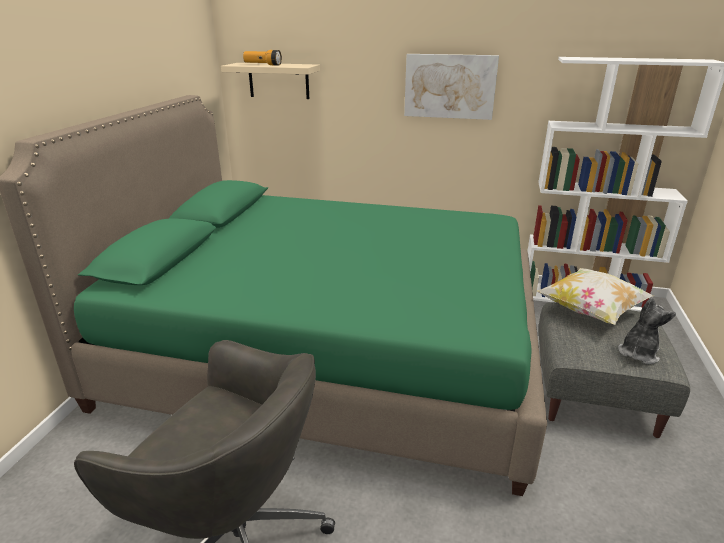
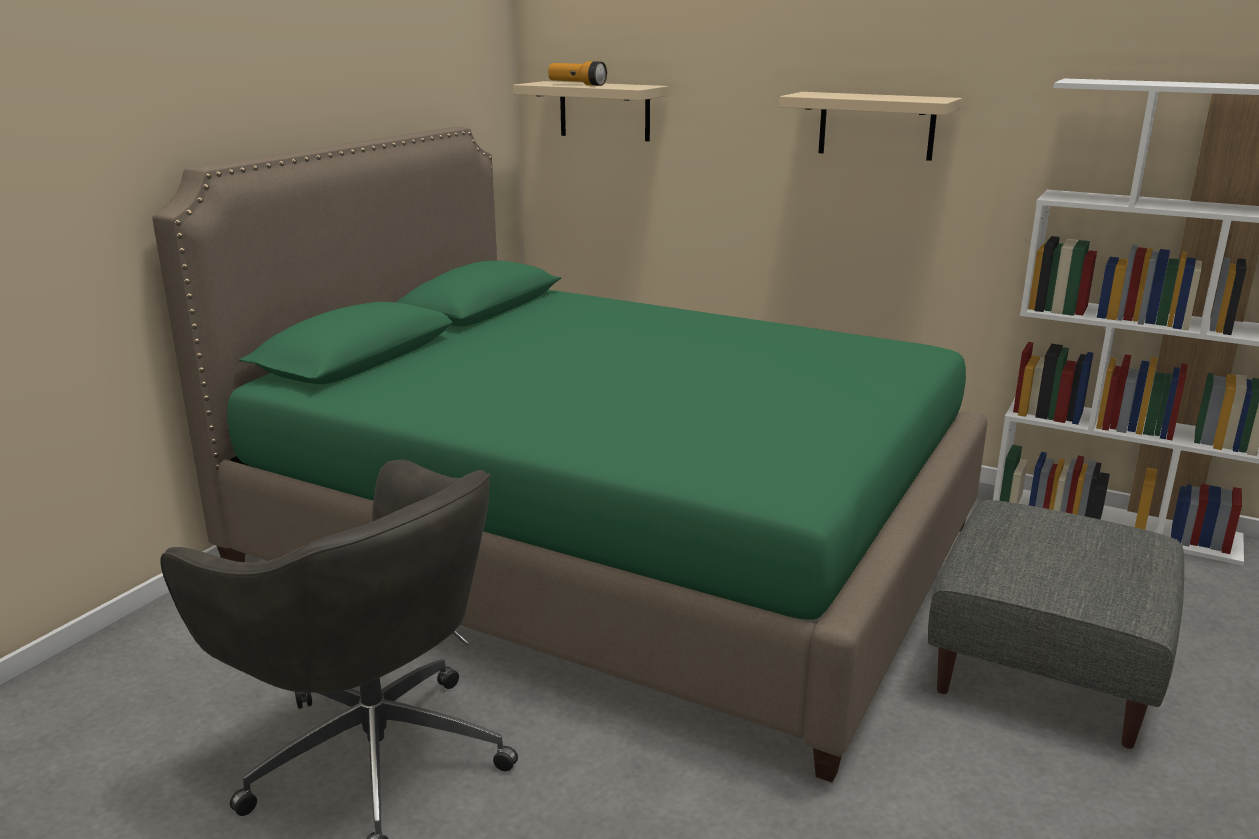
camera: 15 degrees right, 5 degrees down
(450, 86) = (876, 125): picture -> beige shelf
(591, 311) = (1053, 519): pillow -> none
(638, 353) = (1099, 586): plush toy -> none

